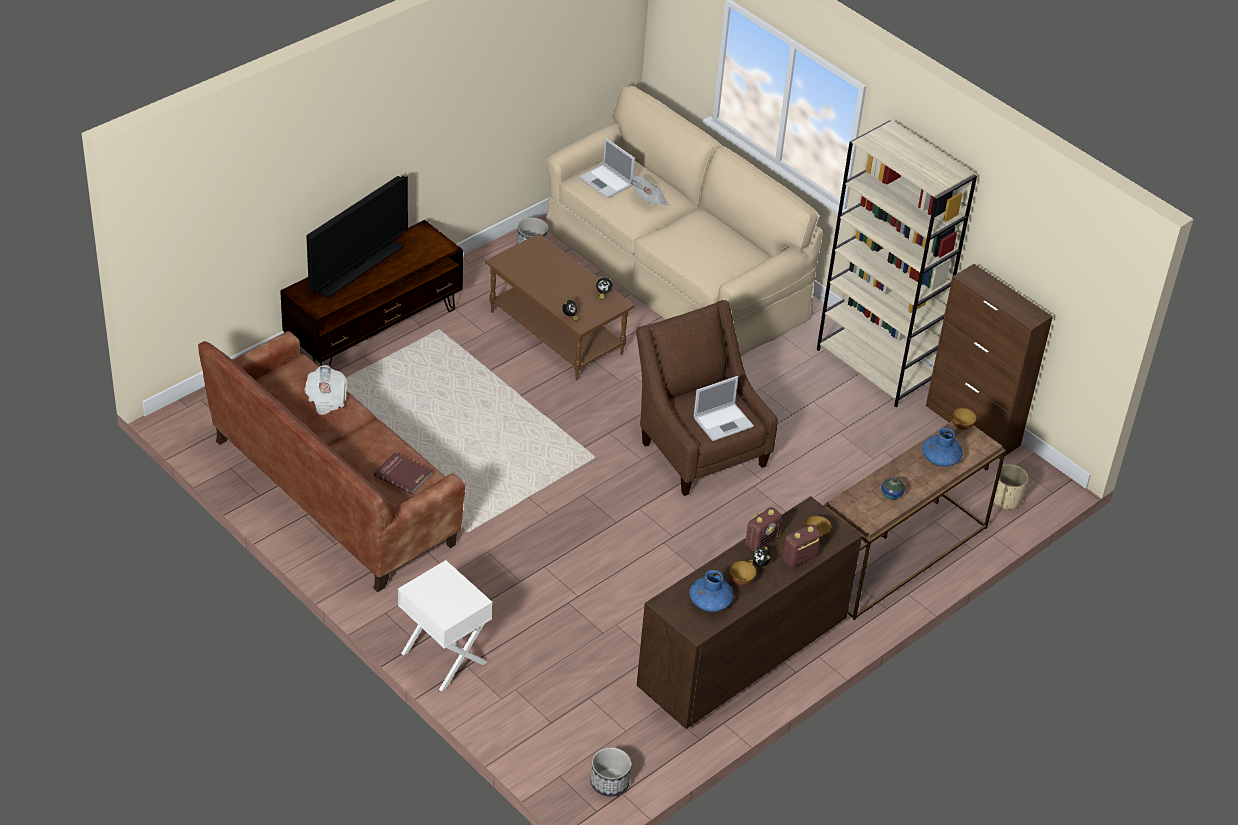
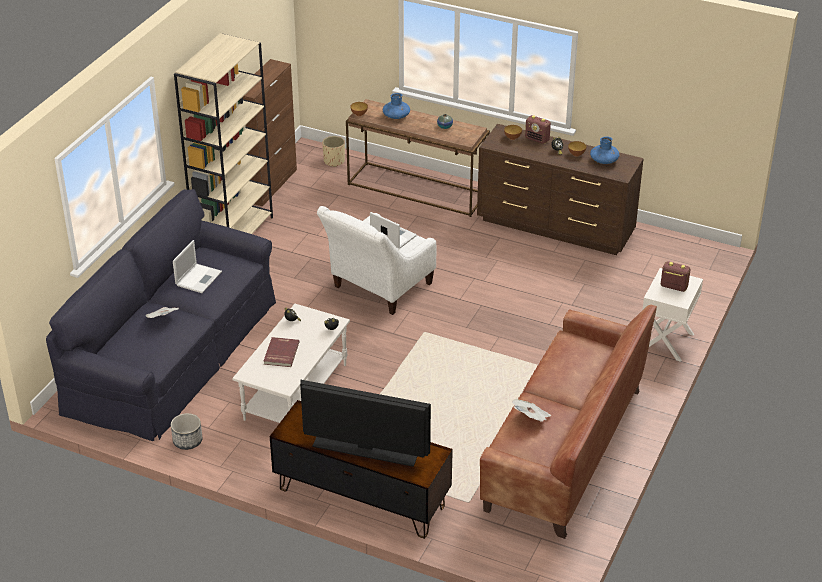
camera: 110 degrees left, 5 degrees down
(403, 475) = (576, 350): red book -> red book (280, 353)
(557, 333) = (295, 391): brown coffee table -> white coffee table
(606, 182) = (151, 347): laptop -> laptop (199, 278)
(610, 783) = (695, 250): planter -> none
(673, 269) = (173, 354): beige sofa -> black sofa
(699, 448) = (378, 289): brown armchair -> white armchair
(761, 541) = (535, 155): radio -> radio (673, 287)

